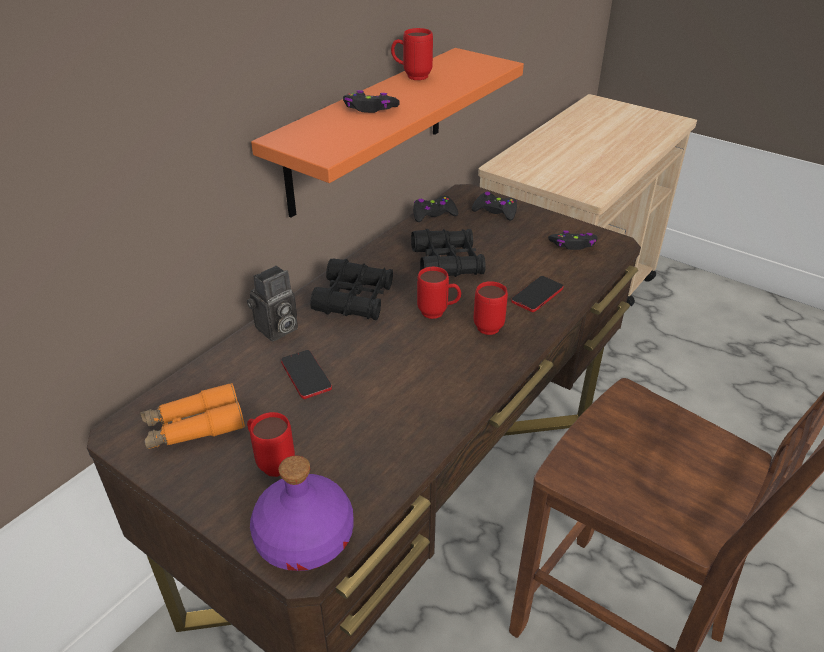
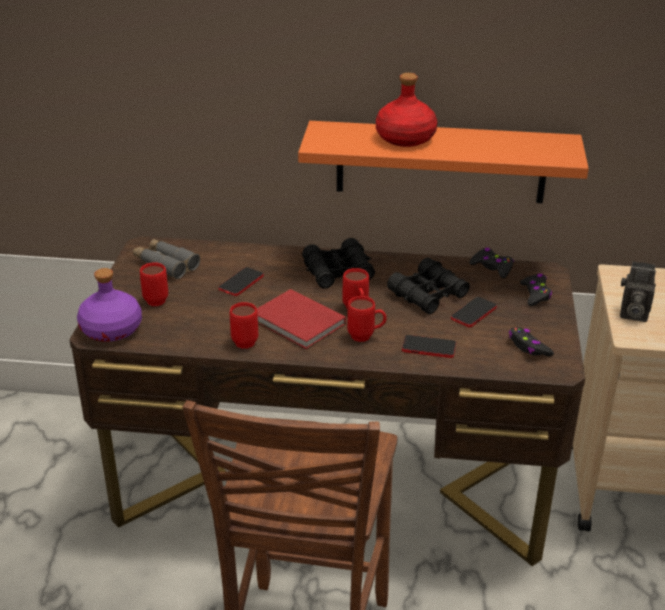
camera: 60 degrees right, 5 degrees down
(194, 427) = (166, 264): orange binoculars -> grey binoculars
(276, 330) = (275, 256): camera -> camera (632, 314)
(370, 109) = (404, 138): black game controller -> red bottle
(411, 77) = (486, 135): red mug -> red mug (243, 340)
(430, 360) = (299, 323): none -> red book
(499, 251) = (473, 313): none -> phone

